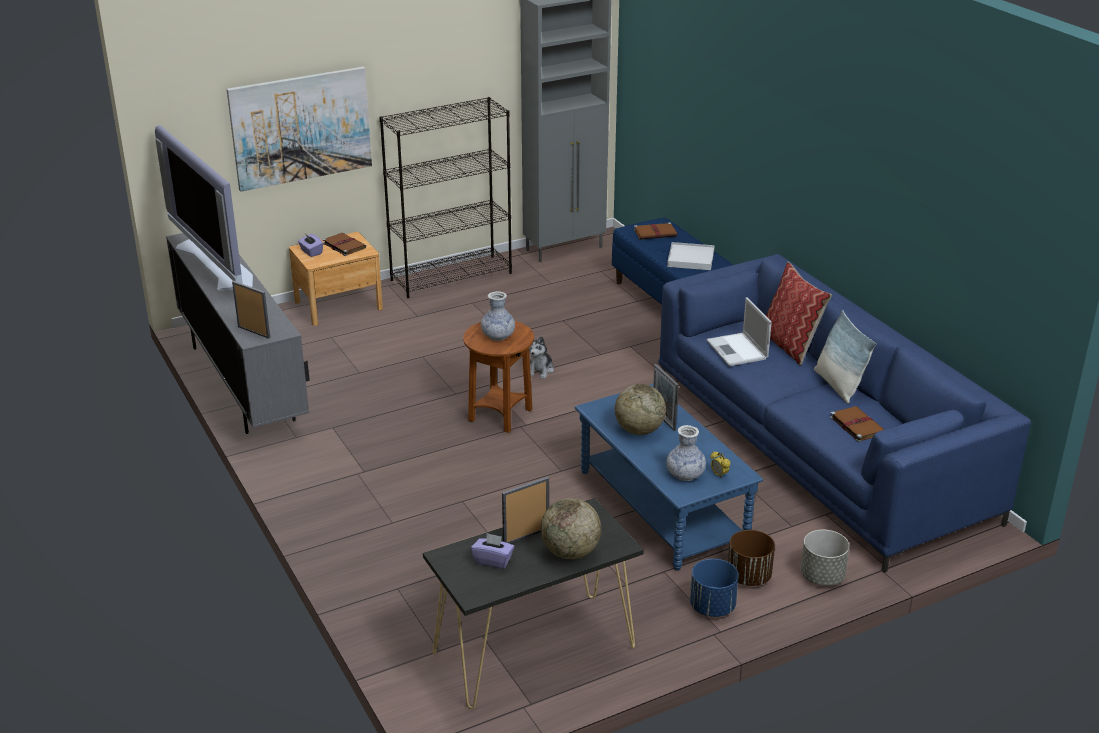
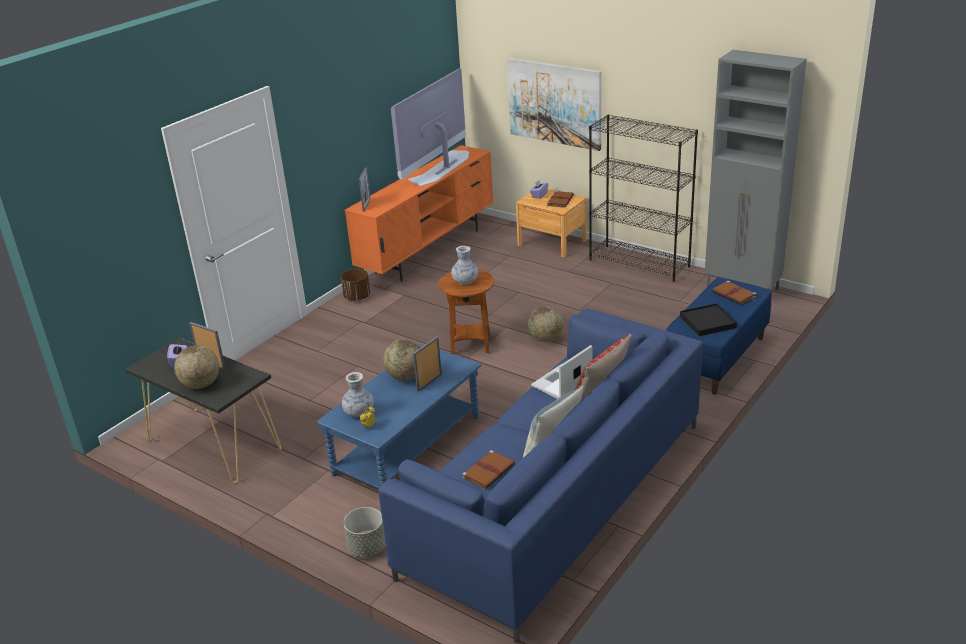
camera: 65 degrees right, 0 degrees up
(242, 382) = (428, 251): grey tv stand -> orange tv stand
(540, 370) = (545, 339): plush toy -> globe
(691, 259) = (708, 322): white tray -> black tray
(712, 607) = (298, 504): blue planter -> none
(749, 577) = (345, 511): brown planter -> brown planter (357, 297)

